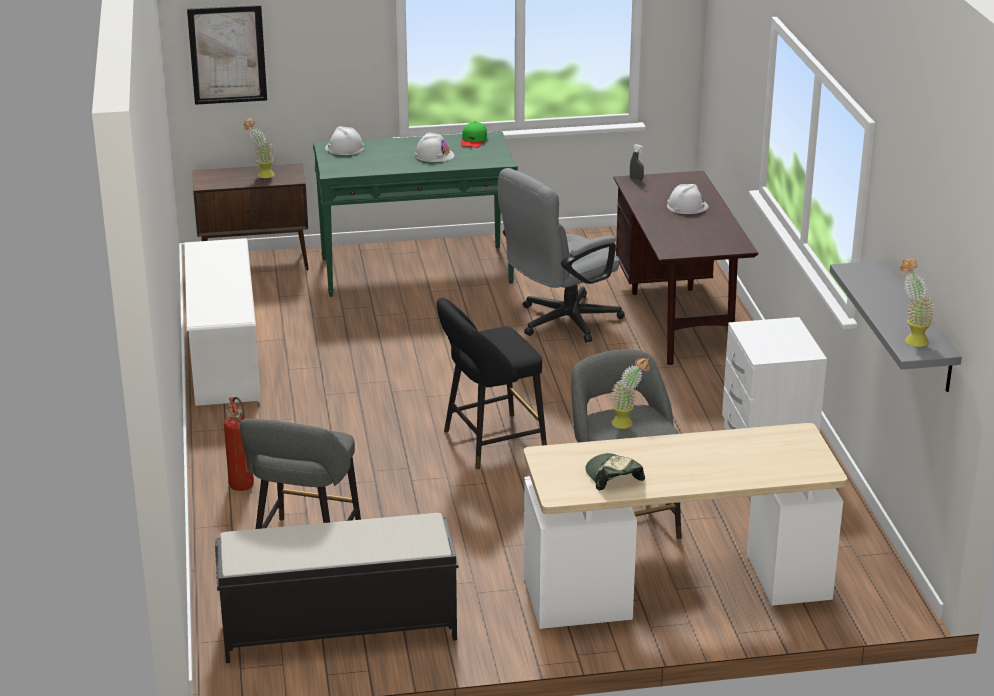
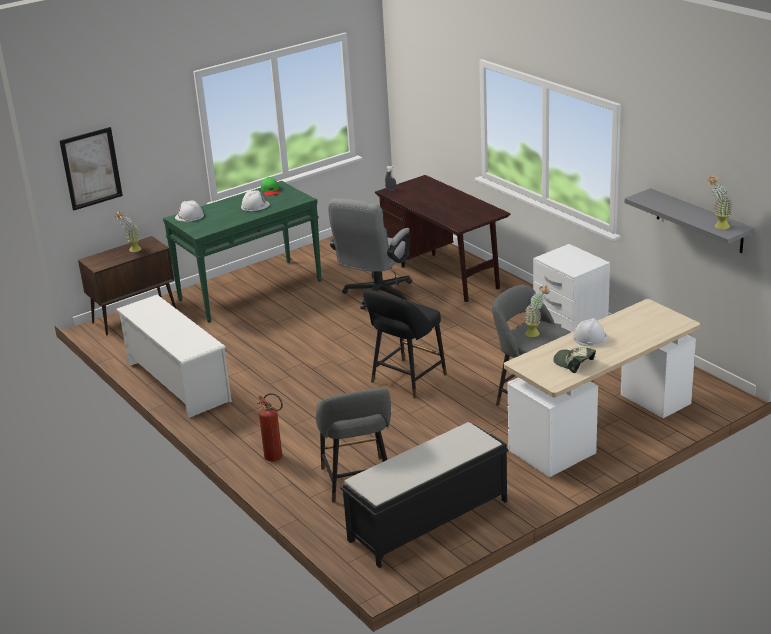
camera: 25 degrees left, 0 degrees up
(687, 206) = (439, 197): white hard hat -> white hard hat (590, 337)

